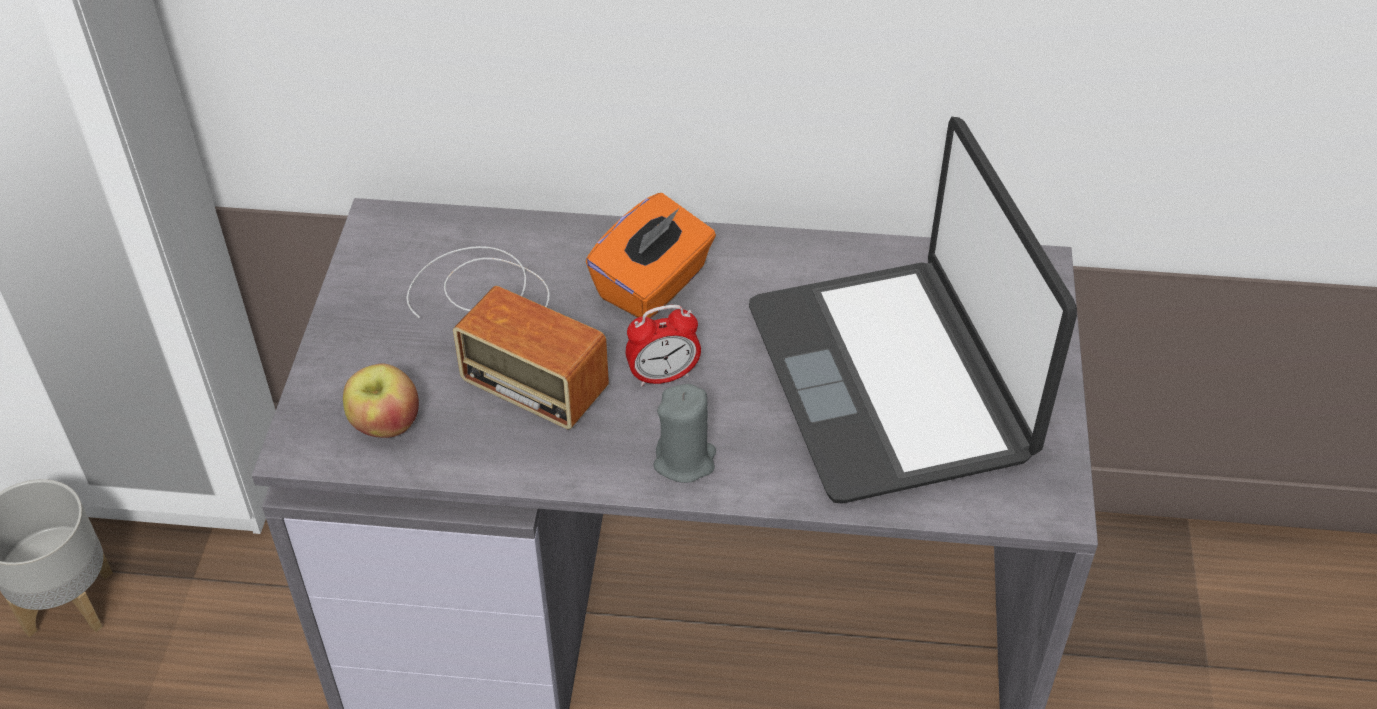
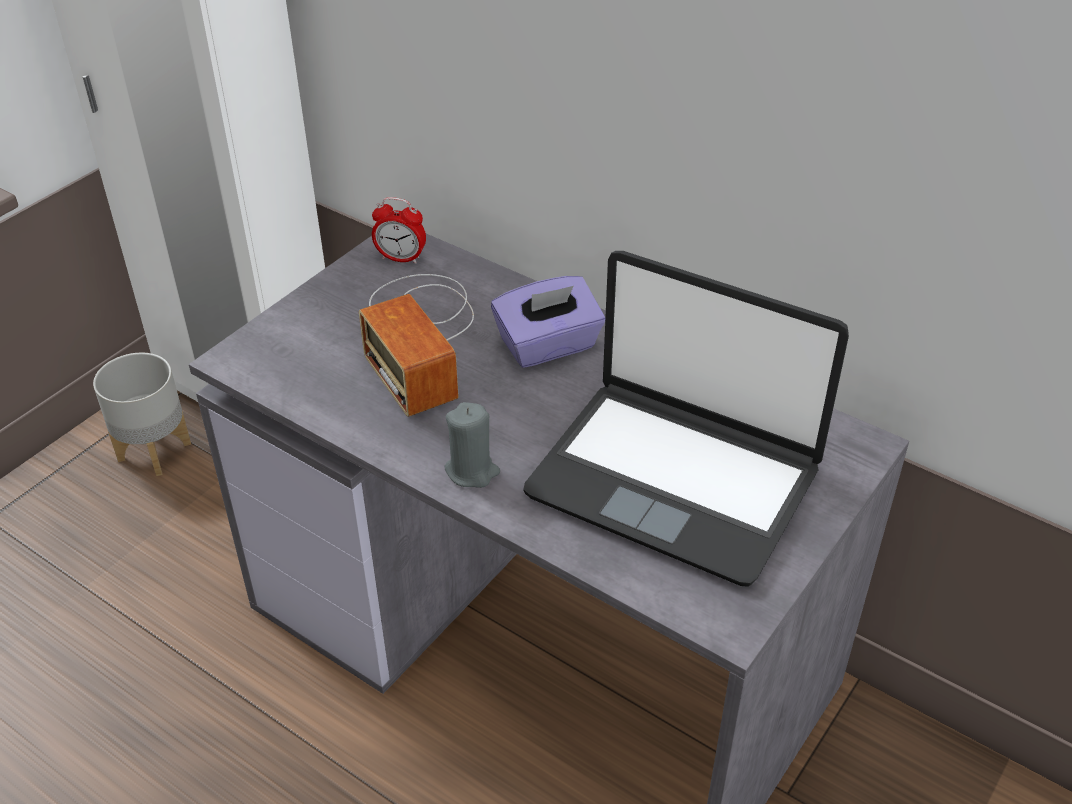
camera: 30 degrees right, 5 degrees down
(385, 424) = (293, 366): apple -> none
(653, 285) = (548, 346): orange tissue box -> purple tissue box
(663, 376) = (504, 409): alarm clock -> alarm clock (401, 258)
(892, 381) = (674, 480): laptop -> laptop turned 75 degrees counterclockwise

